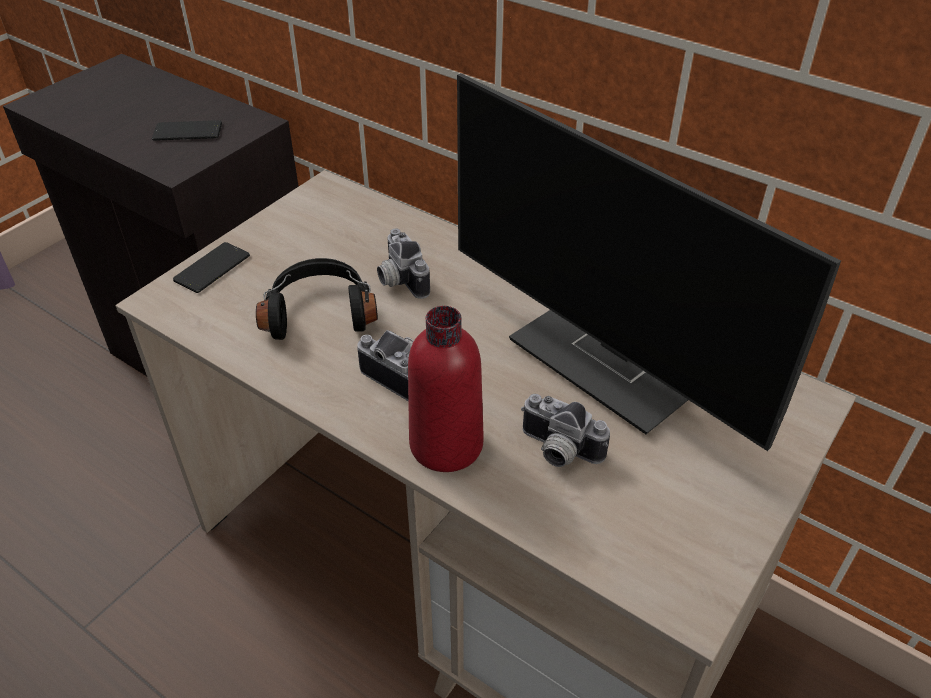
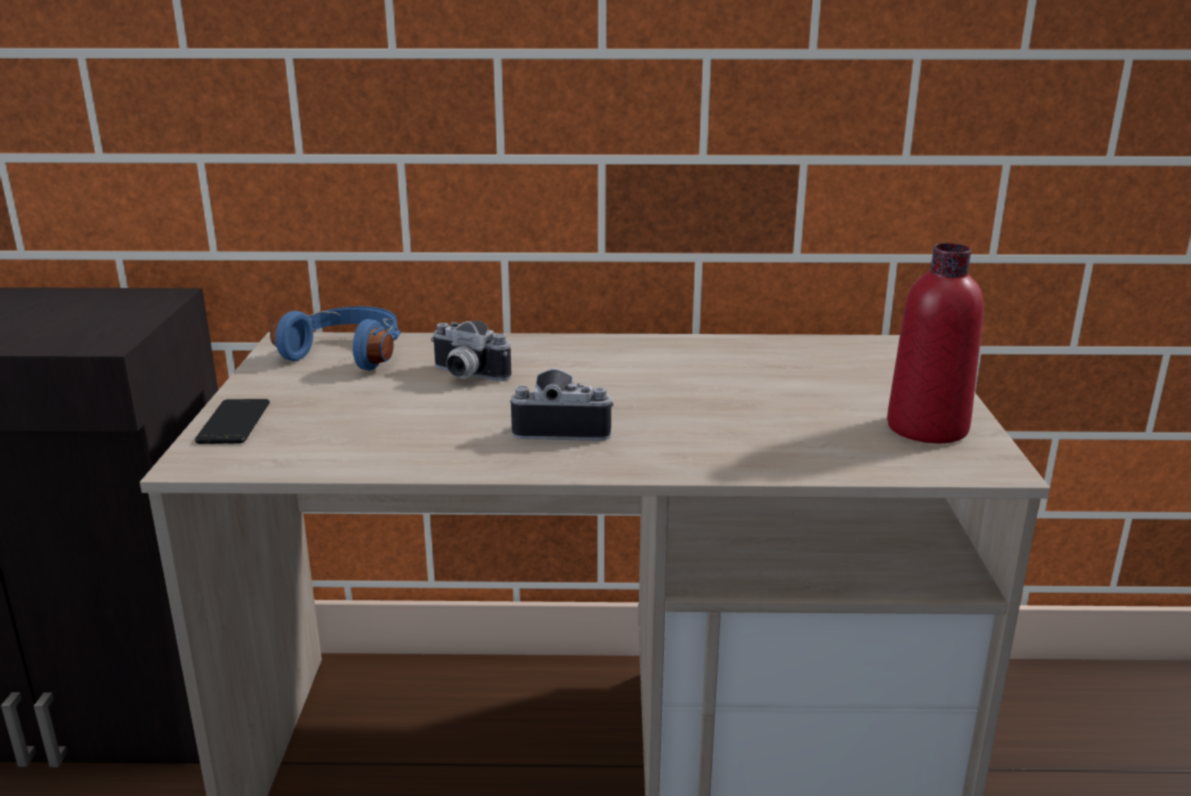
camera: 35 degrees left, 20 degrees down
(187, 132) = (80, 318): phone -> none
(320, 312) = (412, 416): black headphones -> none
(349, 218) = (348, 353): none -> blue headphones
(446, 445) = (670, 453): red bottle -> red bottle (927, 428)
(557, 451) = (769, 426): camera -> none
(615, 362) = (736, 367): monitor -> none

